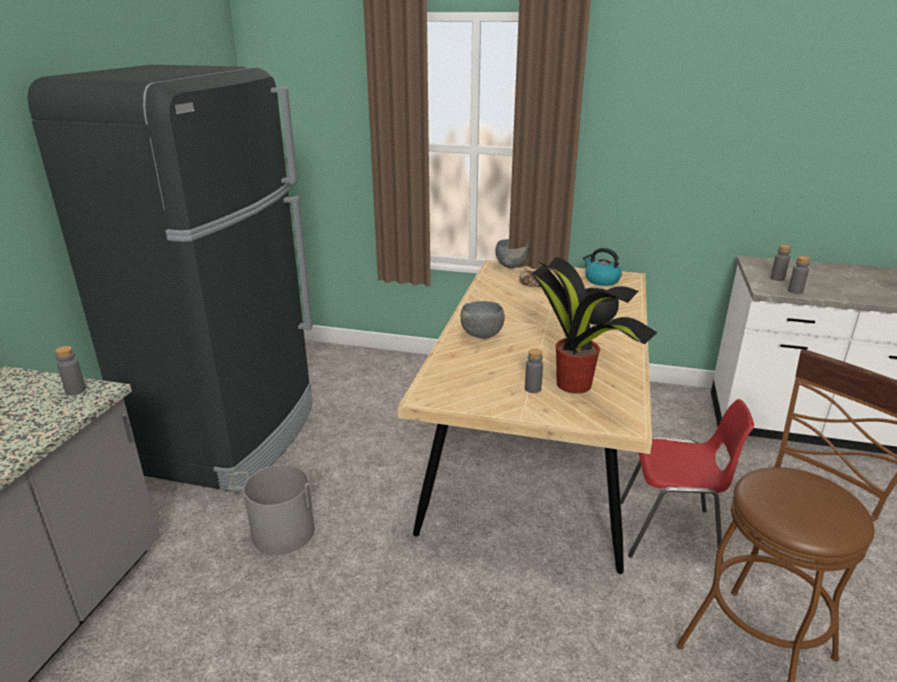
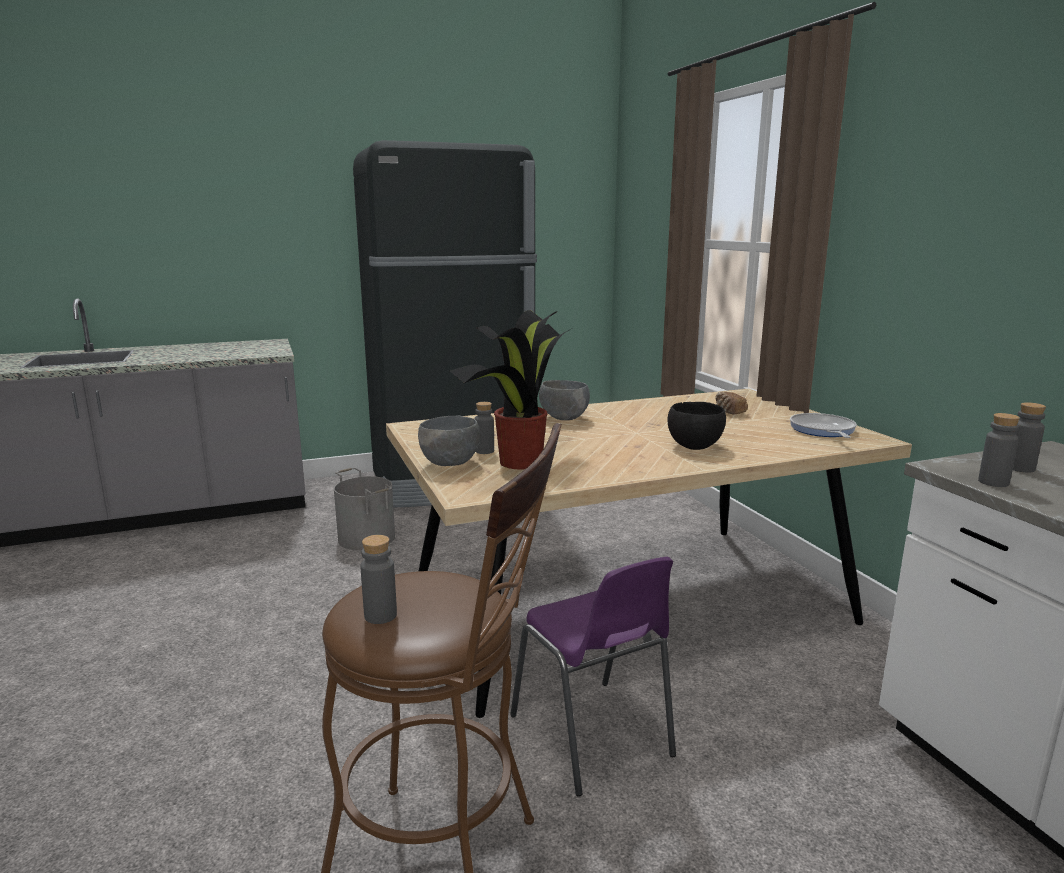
camera: 55 degrees right, 10 degrees down
(75, 390) = (273, 351): grey bottle -> grey bottle (380, 615)
(511, 266) = (758, 397): grey bowl -> grey bowl (451, 463)
(601, 280) = (822, 430): kettle -> frying pan
(671, 533) = (593, 738): red chair -> purple chair

